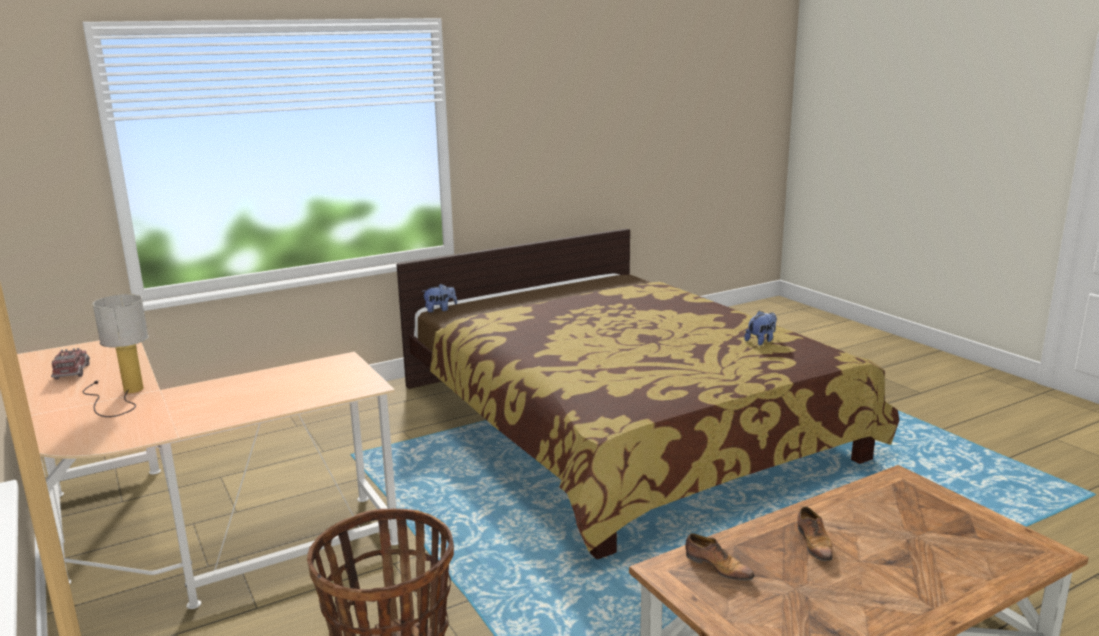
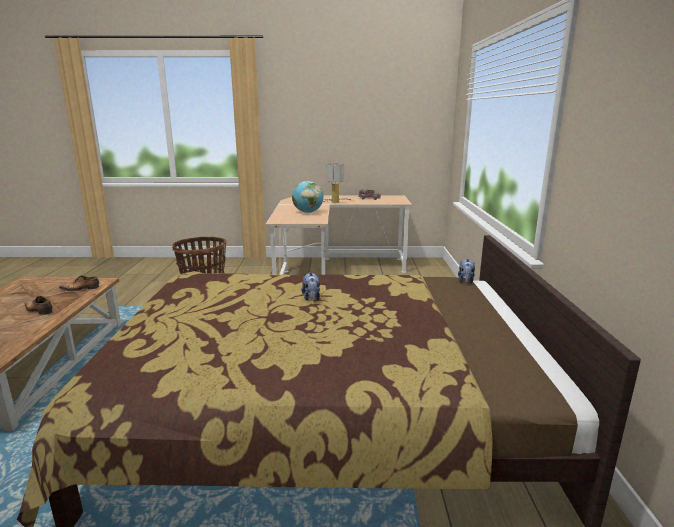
camera: 120 degrees right, 0 degrees up
(269, 384) = (308, 212): none -> globe
(761, 341) = (187, 363): plush toy -> plush toy (311, 298)

